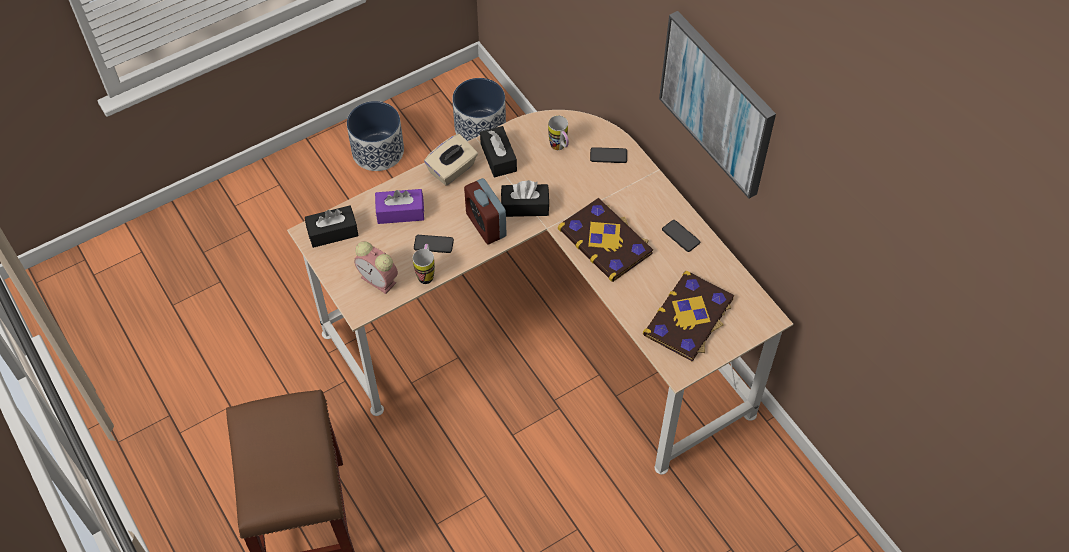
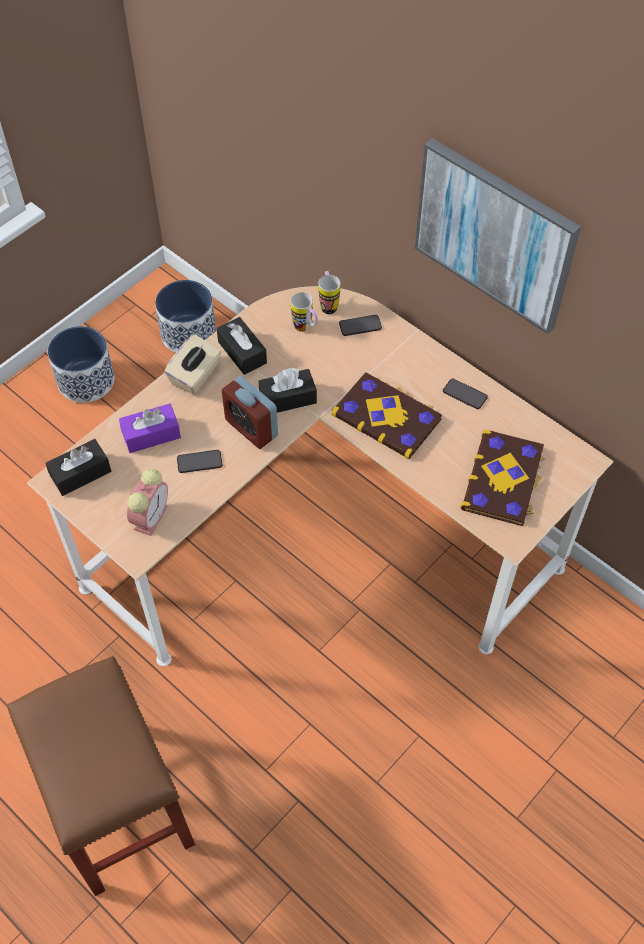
camera: 15 degrees left, 0 degrees up
(380, 280) = (151, 516): alarm clock -> alarm clock turned 90 degrees counterclockwise
(426, 273) = (201, 496): mug -> mug (328, 304)

